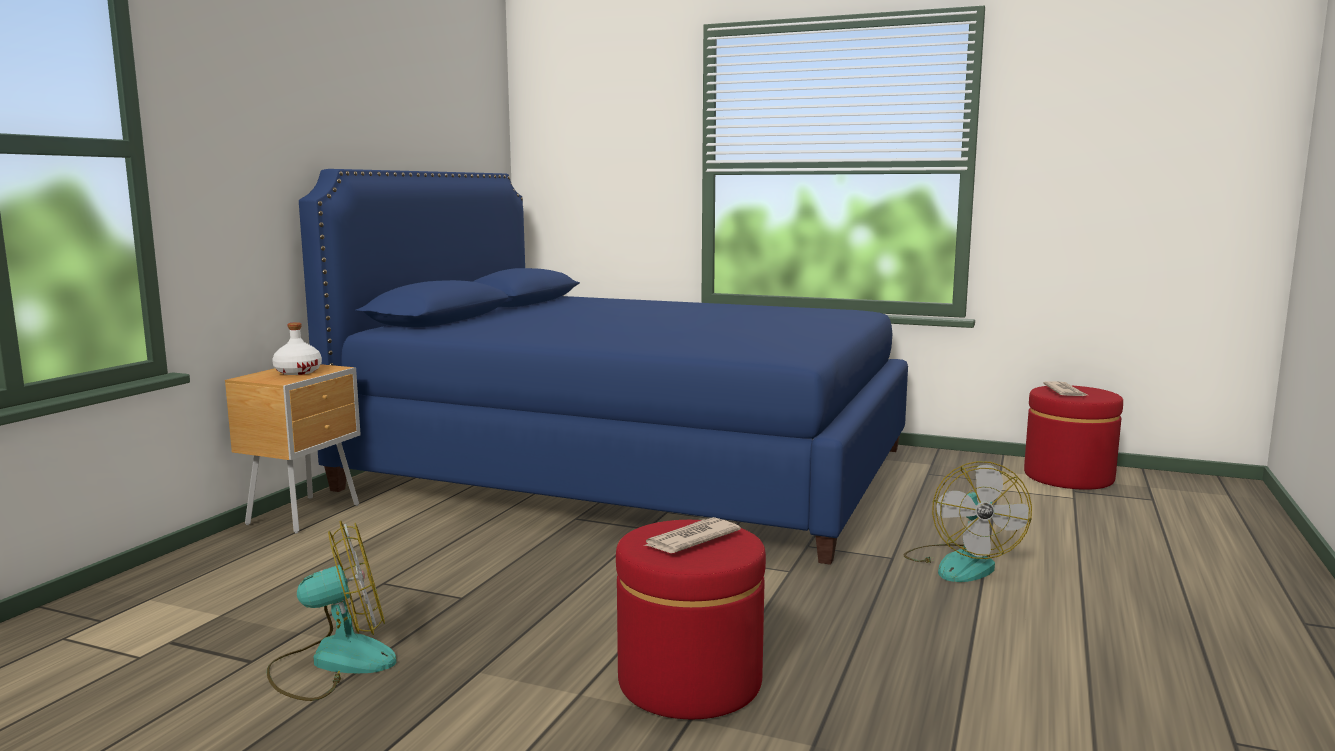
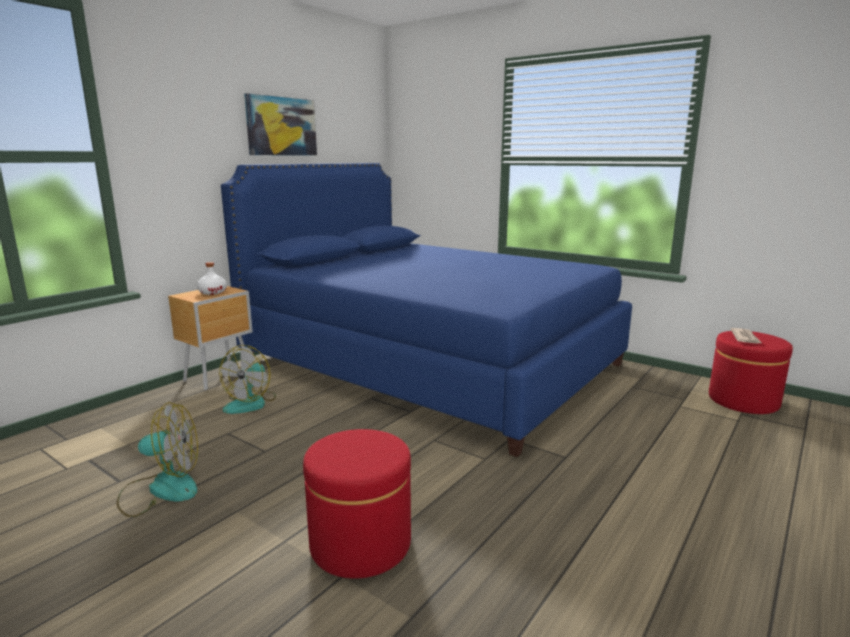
camera: 15 degrees right, 5 degrees up
(377, 112) = (281, 126): none -> picture
(690, 540) = (358, 449): newspaper -> none
(961, 563) = (615, 469): fan -> fan (251, 403)

